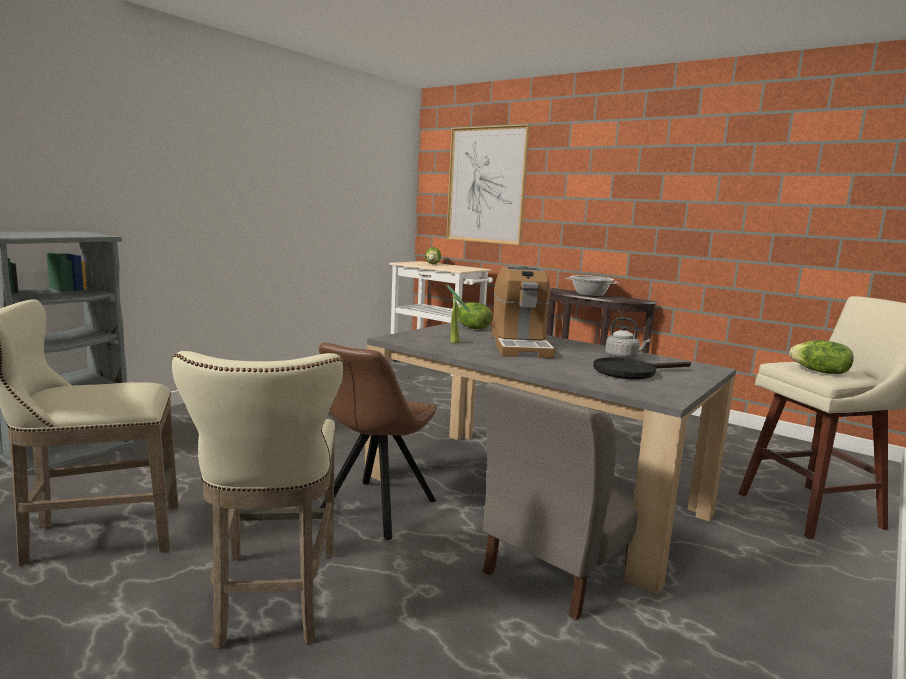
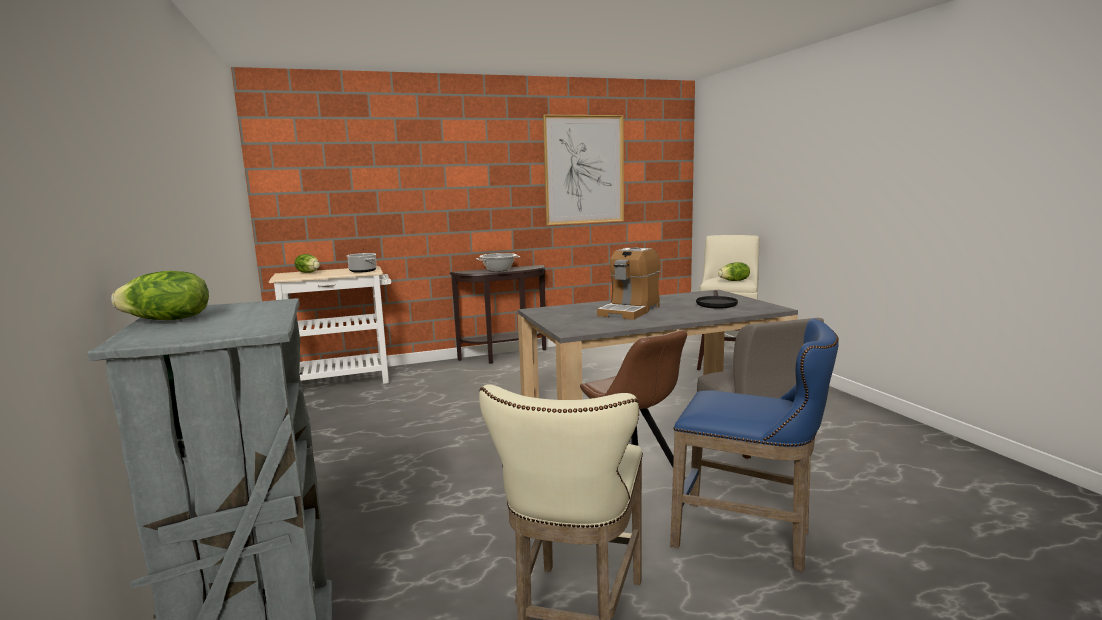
camera: 55 degrees left, 0 degrees up
(272, 601) = (749, 539): beige stool -> blue stool
(456, 342) = (601, 320): potted plant -> none
(460, 269) = (362, 271): none -> cooking pot
(472, 328) = (553, 311): lettuce -> lettuce (168, 320)
(486, 185) = (353, 180): picture -> picture (584, 170)
(520, 346) = (630, 310): coffee machine -> coffee machine turned 90 degrees clockwise
(623, 357) = (678, 299): grey kettle -> none

